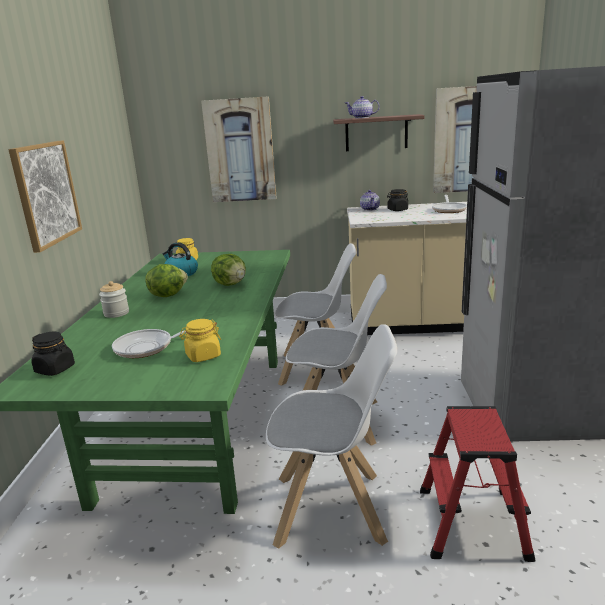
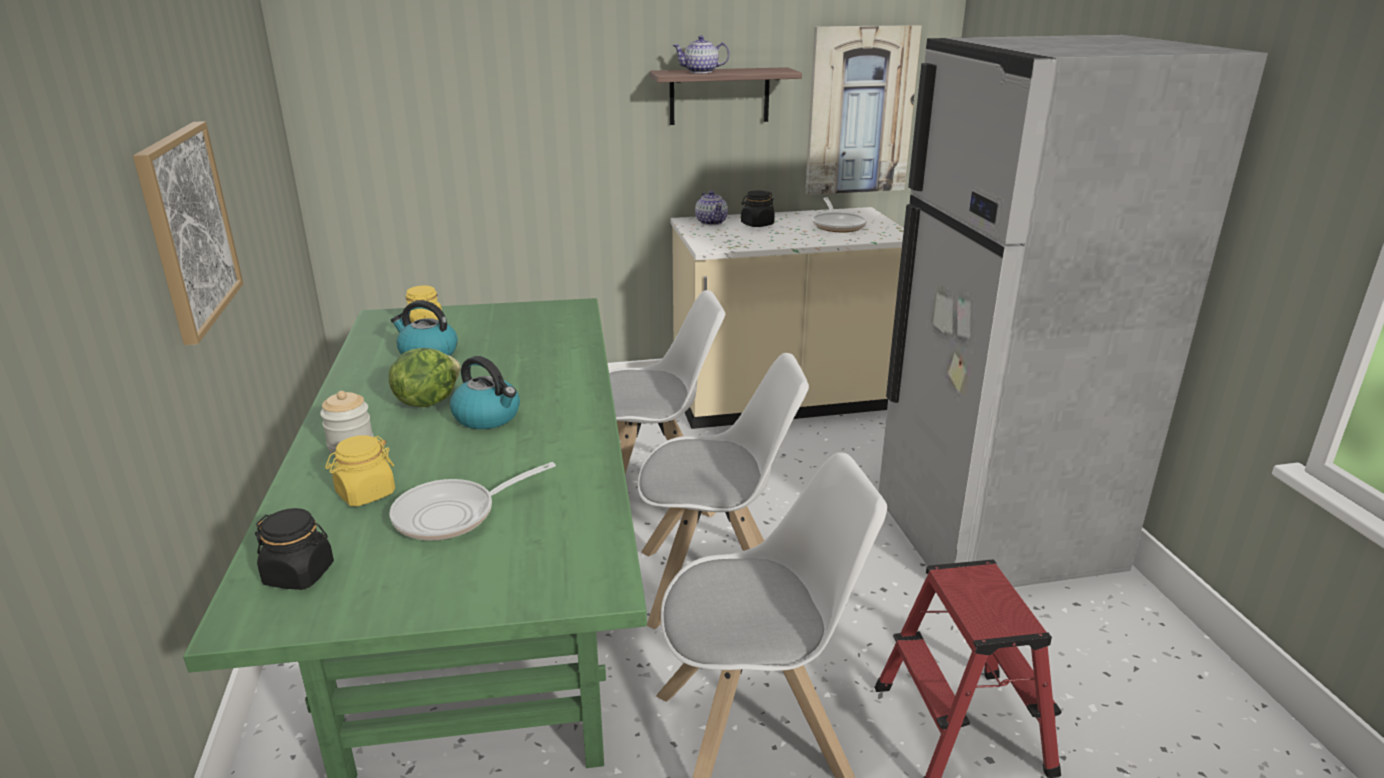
camera: 15 degrees left, 5 degrees up
(195, 303) = (488, 417): none -> kettle
(203, 356) = (560, 526): yellow jar -> yellow jar (365, 494)
(231, 284) = (531, 374): lettuce -> none
(240, 150) = (488, 120): picture -> none

